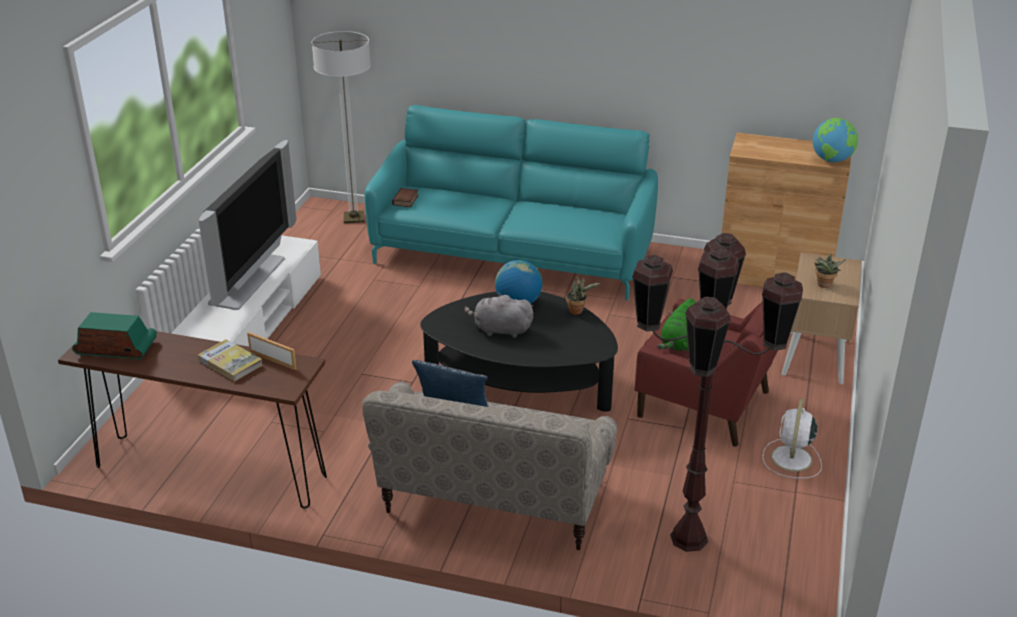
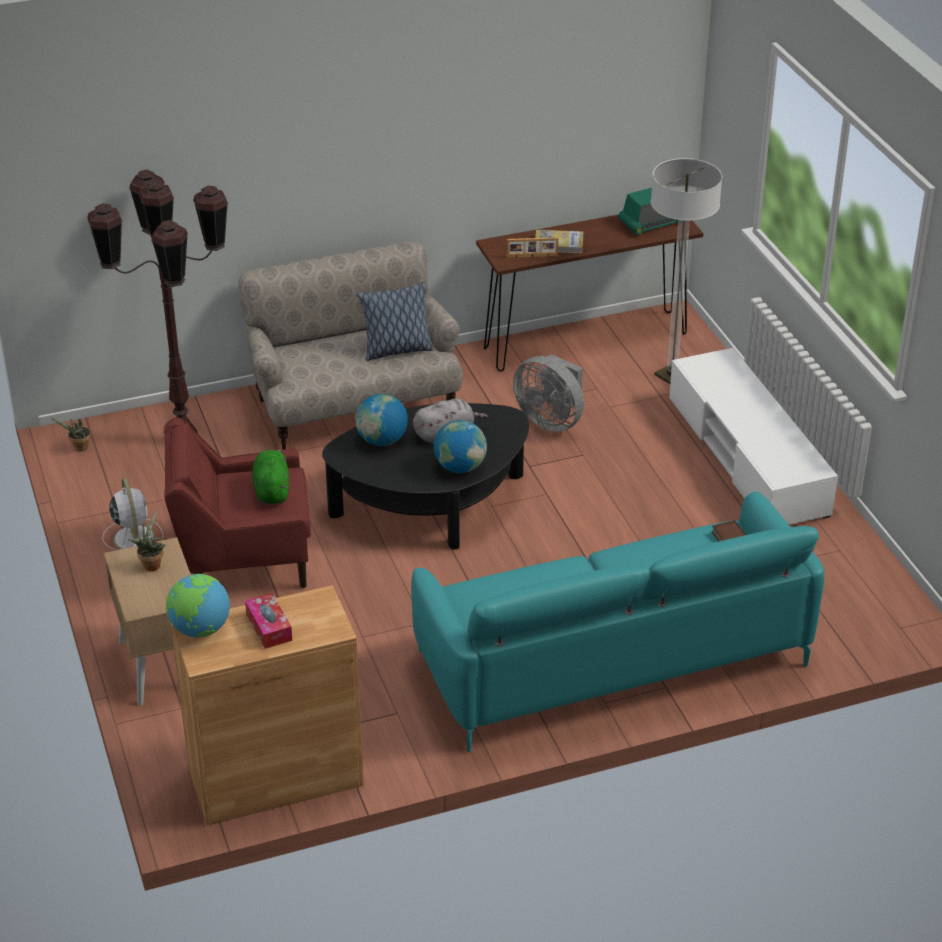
camera: 145 degrees right, 5 degrees up
(249, 280) = (757, 420): television -> none
(346, 410) = (551, 420): none -> grey fan
(354, 218) = (858, 628): floor lamp -> floor lamp (672, 376)
(556, 344) = (382, 441): none -> globe
(578, 311) = (396, 483): potted plant -> potted plant (79, 448)
(787, 149) = (269, 627): none -> tissue box

